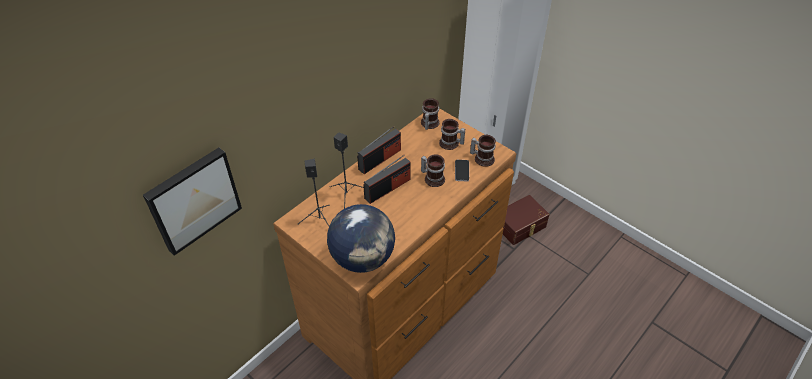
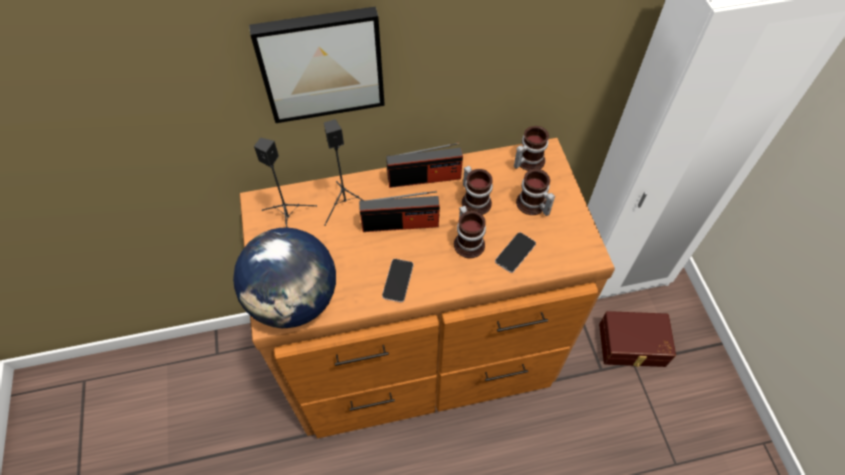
camera: 35 degrees right, 10 degrees up
(193, 199) = (101, 121): picture -> picture (321, 63)
(412, 216) = (398, 280): none -> phone
(482, 158) = (559, 250): mug -> mug (475, 200)

